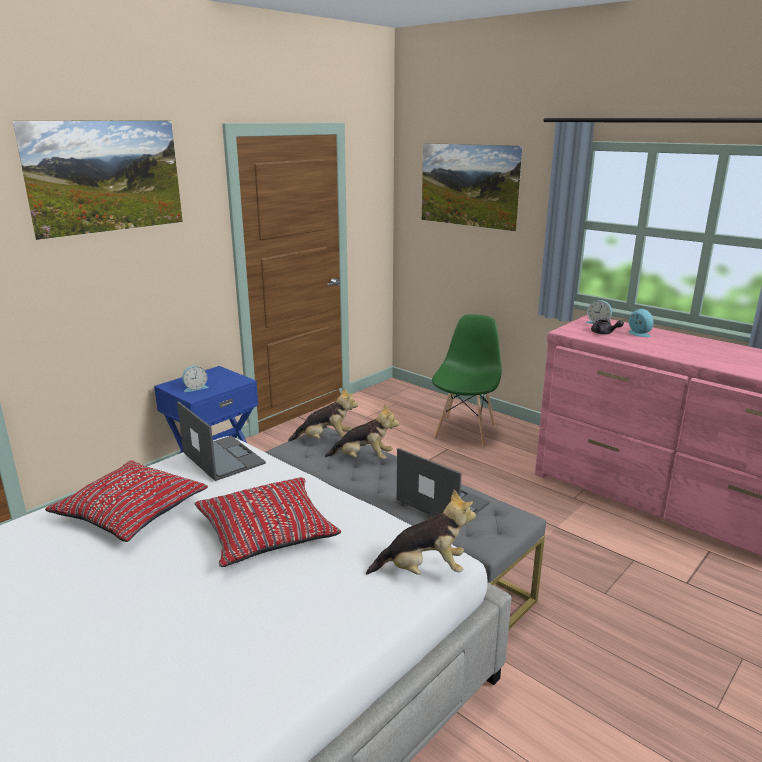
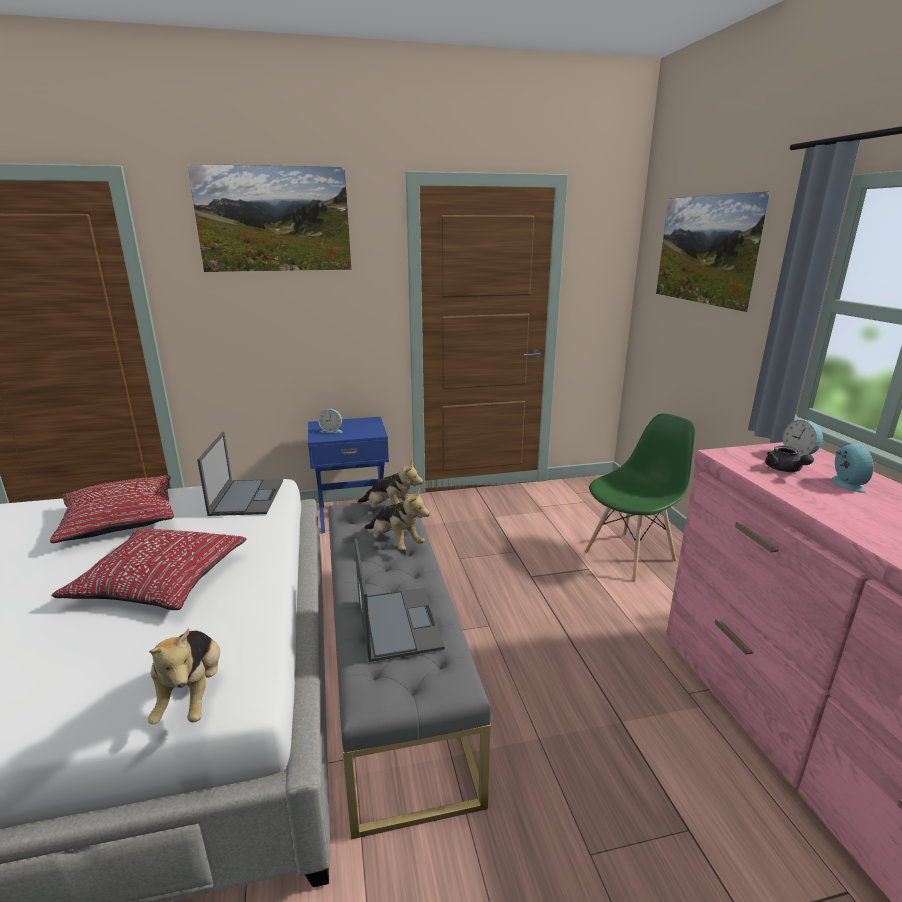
camera: 35 degrees right, 0 degrees up
(423, 570) = (192, 695): plush toy -> plush toy turned 45 degrees clockwise

